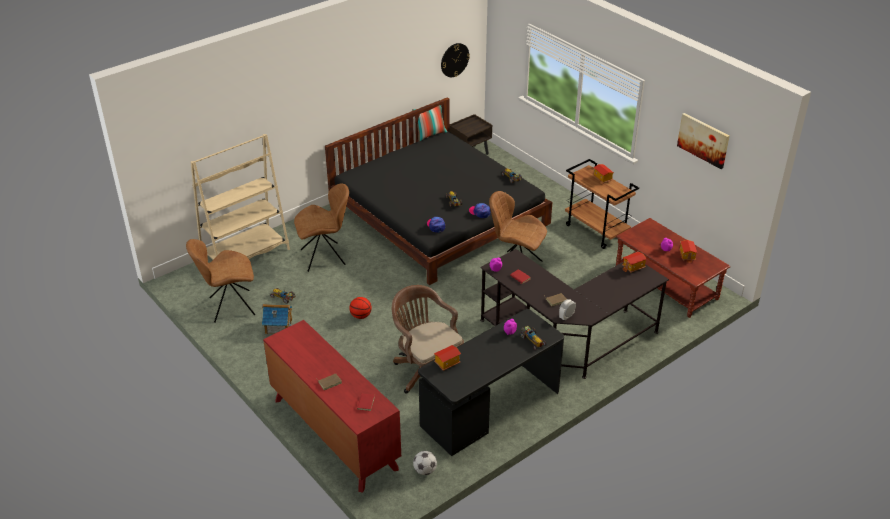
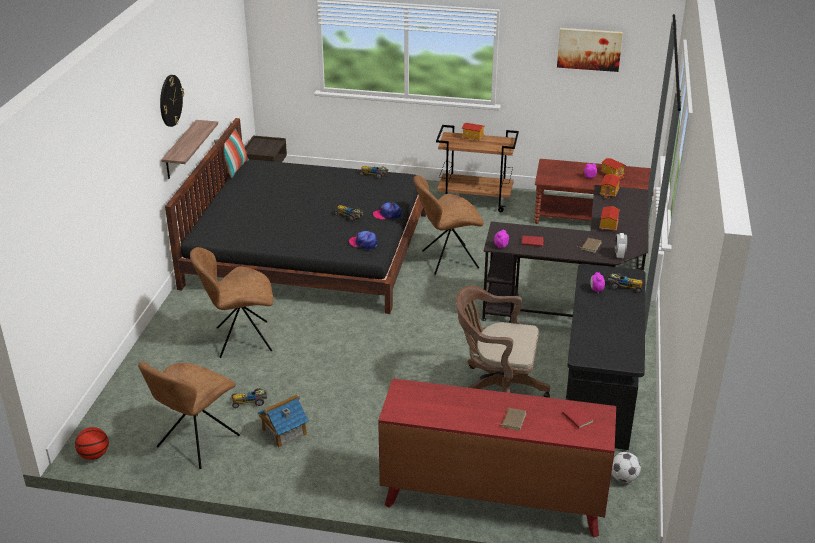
camera: 40 degrees left, 5 degrees down
(246, 255) = (142, 382): beige bookcase -> none
(325, 257) = (241, 340): brown chair -> brown chair turned 135 degrees counterclockwise
(360, 110) = (180, 150): none -> shelf
(361, 316) = (361, 375): basketball -> basketball (94, 455)
(447, 363) = (586, 344): toy house -> toy house (608, 226)
(454, 60) = (232, 69): wall clock -> wall clock (170, 100)

